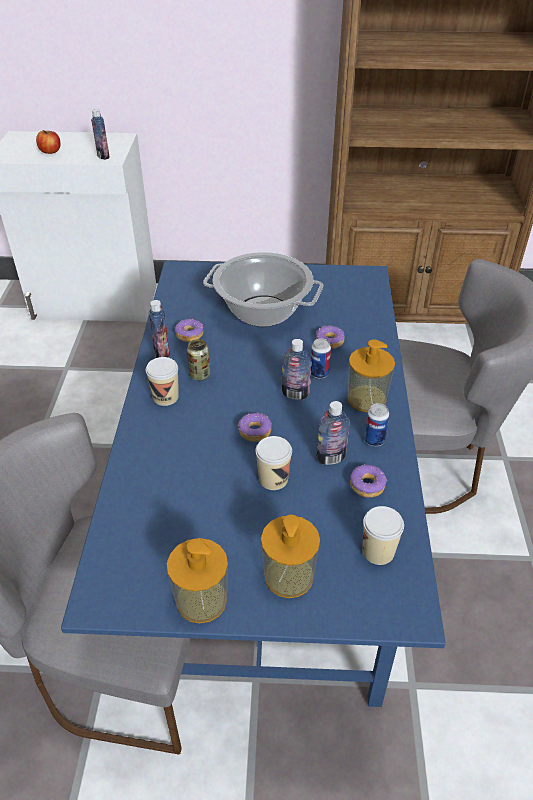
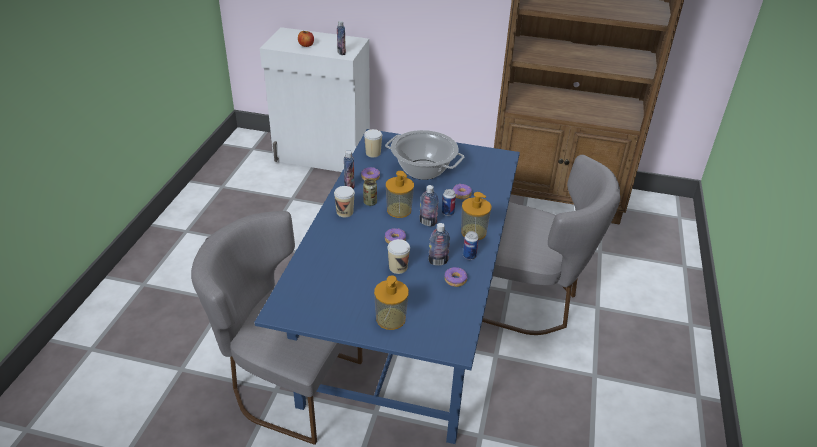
camera: 10 degrees right, 5 degrees down
(201, 600) = (336, 322): soap dispenser -> soap dispenser (399, 210)
(378, 551) = (449, 315): cup -> cup (373, 153)

